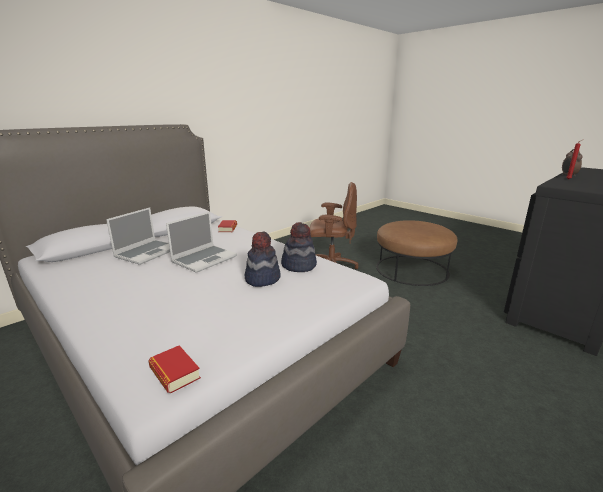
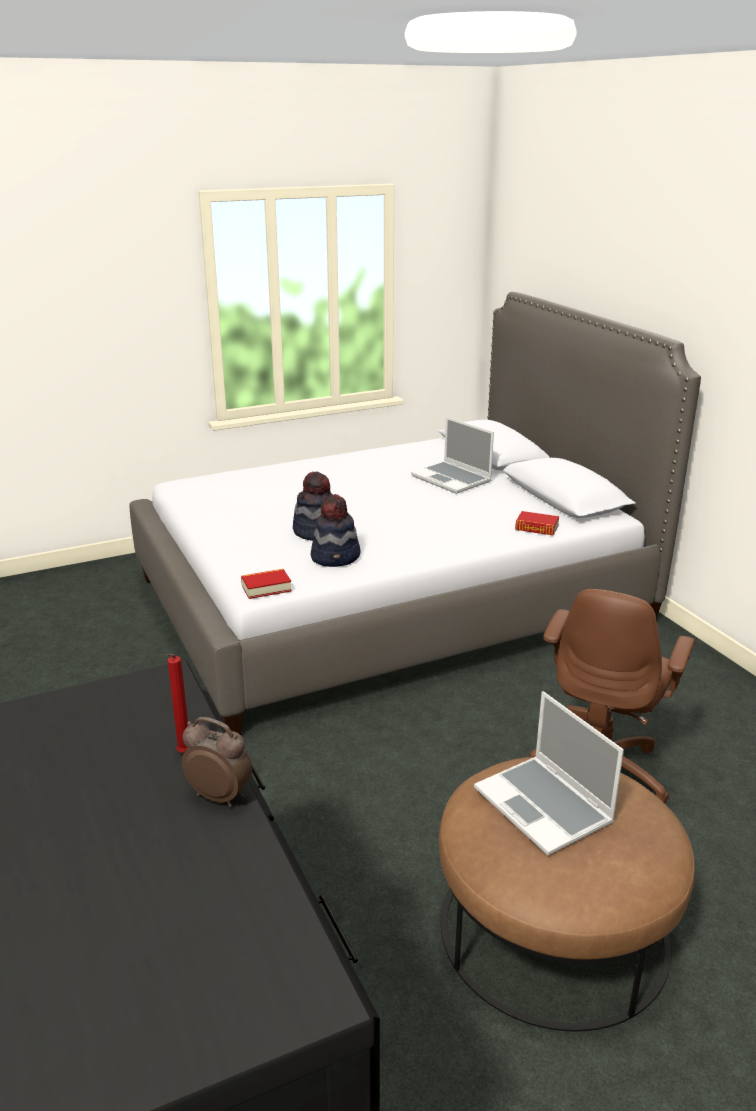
camera: 110 degrees right, 5 degrees up
(174, 373) = (187, 488): book -> book (266, 588)
(204, 259) = (402, 505): laptop -> laptop (545, 807)

